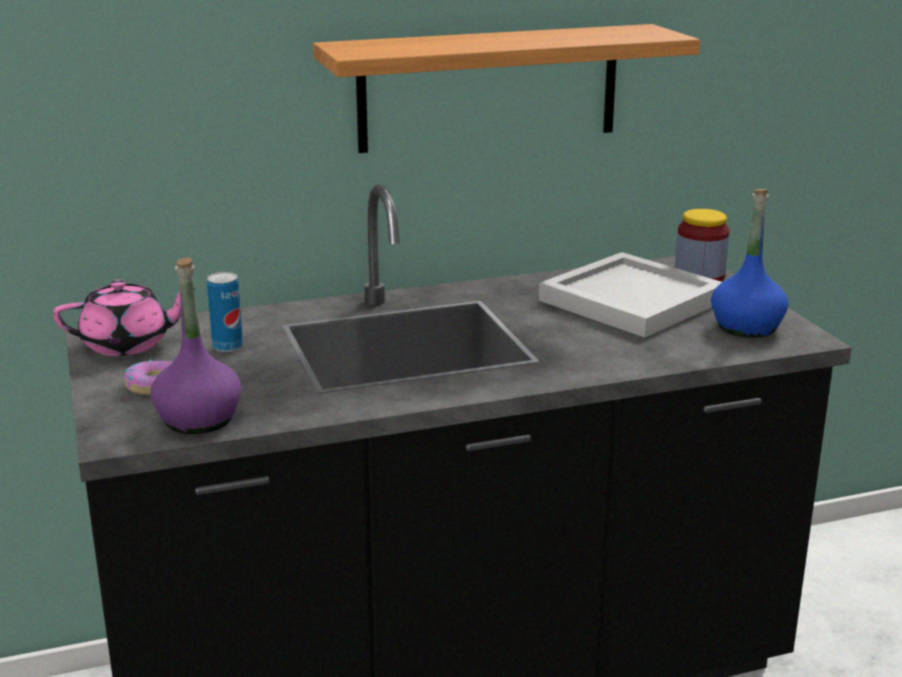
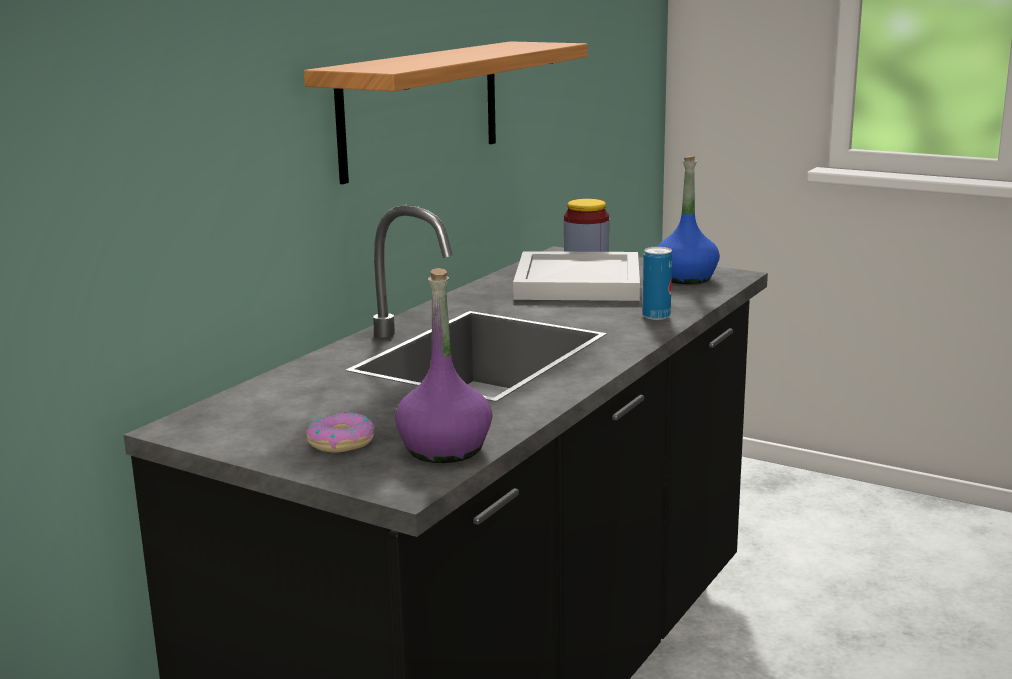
camera: 40 degrees left, 5 degrees down
(128, 344) = (231, 425): pink teapot -> none
(228, 346) = (336, 397): can -> can (656, 316)

